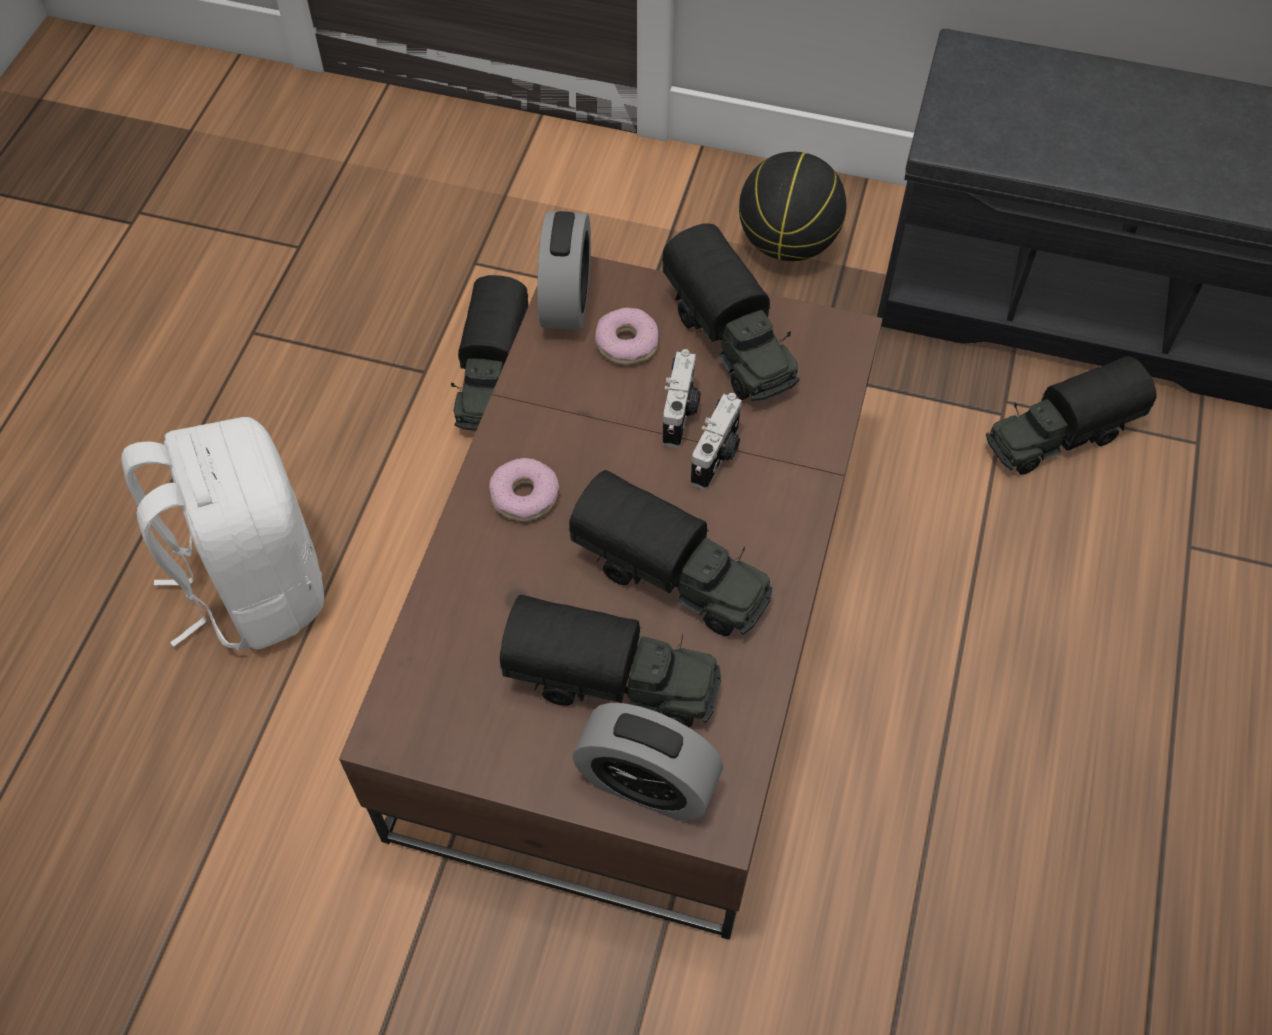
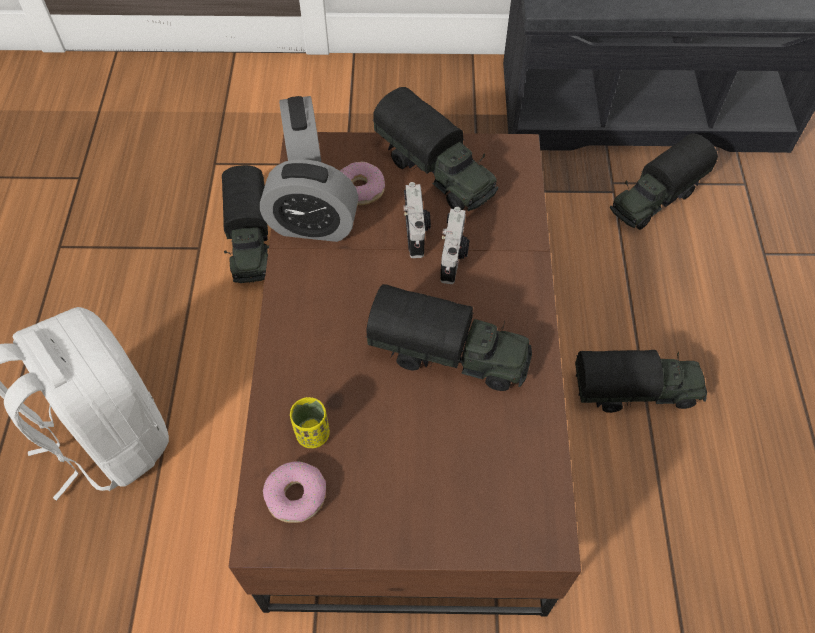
camera: 15 degrees left, 0 degrees up
(478, 632) = (312, 434): none -> yellow cup
(524, 496) = (317, 319): donut -> donut (296, 495)
(614, 682) = (431, 448): toy truck -> toy truck (636, 391)
(647, 783) = (482, 521): alarm clock -> alarm clock (313, 226)
(788, 243) = (433, 107): basketball -> none

